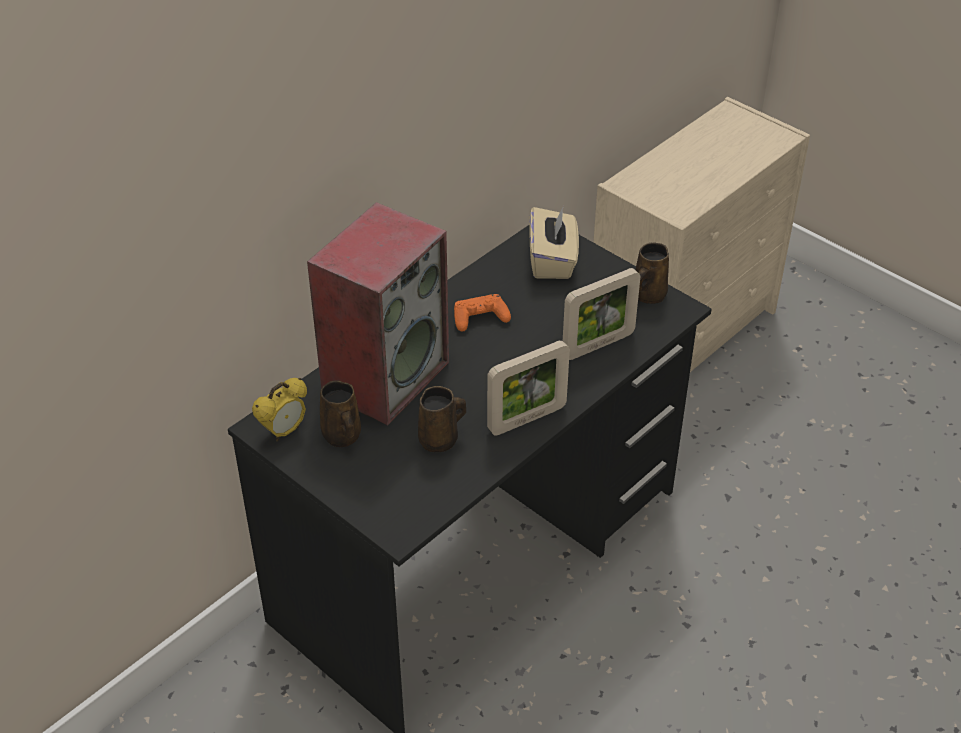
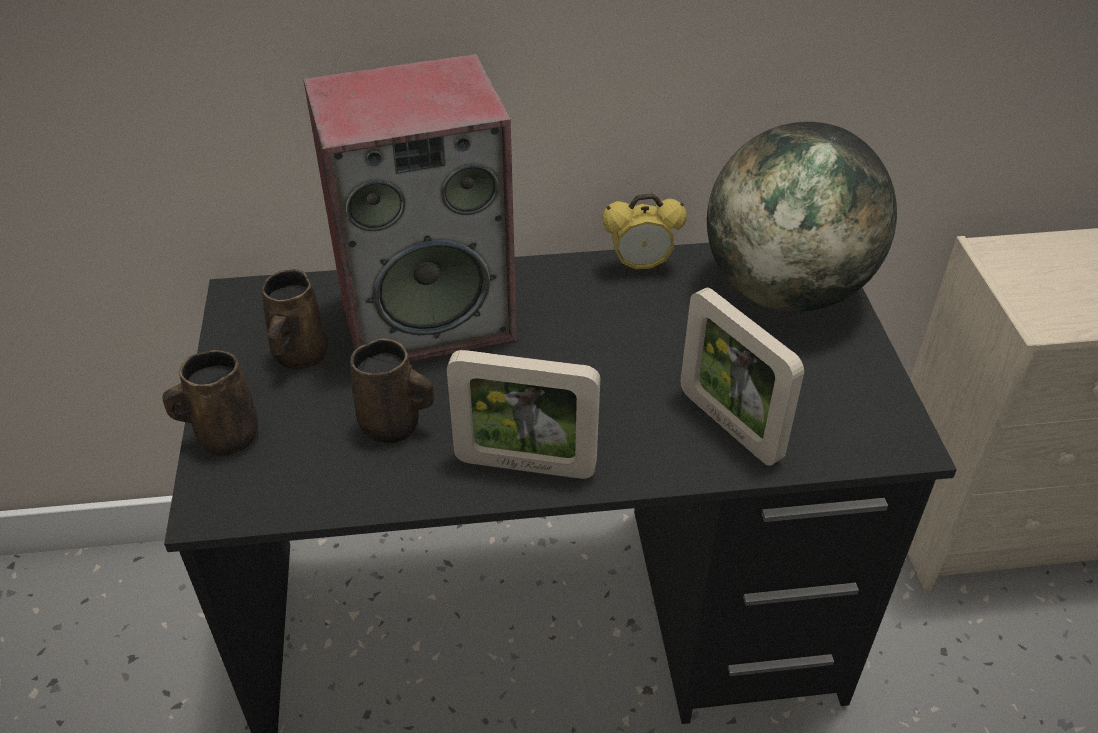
camera: 40 degrees right, 0 degrees up
(284, 431) = (253, 314): alarm clock -> alarm clock (640, 267)
(480, 318) = (615, 309): orange game controller -> none
(552, 261) = (784, 290): beige tissue box -> globe
(598, 345) = (729, 425): picture frame -> picture frame turned 45 degrees clockwise
(648, 295) = (873, 399): brown mug -> brown mug (224, 436)

